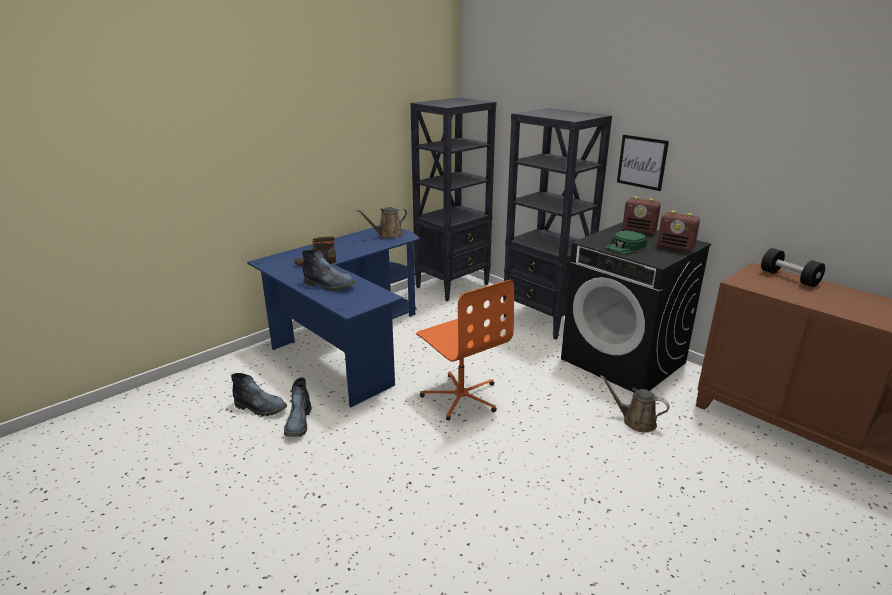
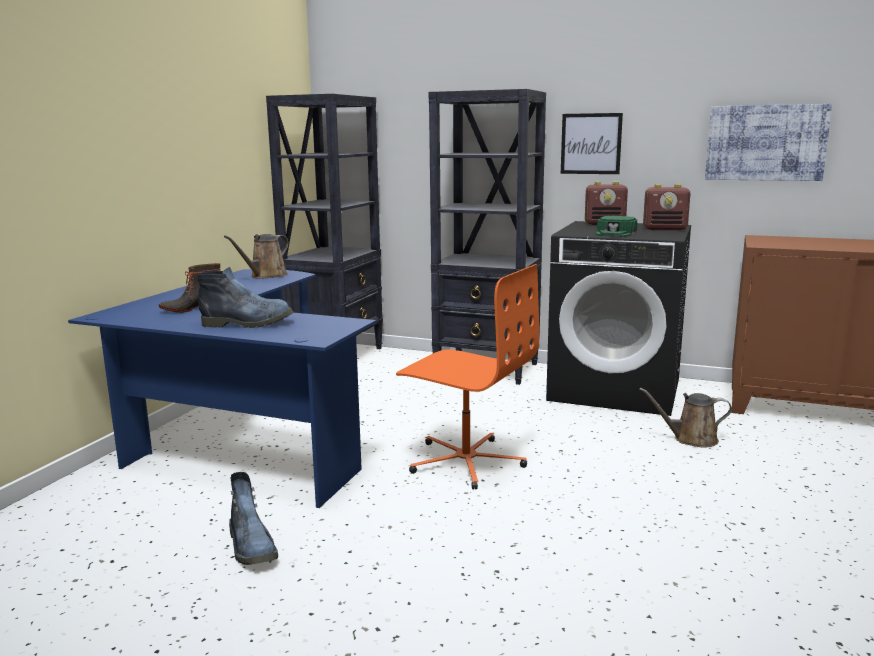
camera: 25 degrees left, 10 degrees down
(261, 408) = (167, 544): boot -> none
(783, 186) = (765, 143): none -> picture
(789, 278) = (798, 239): black dumbbell -> none

